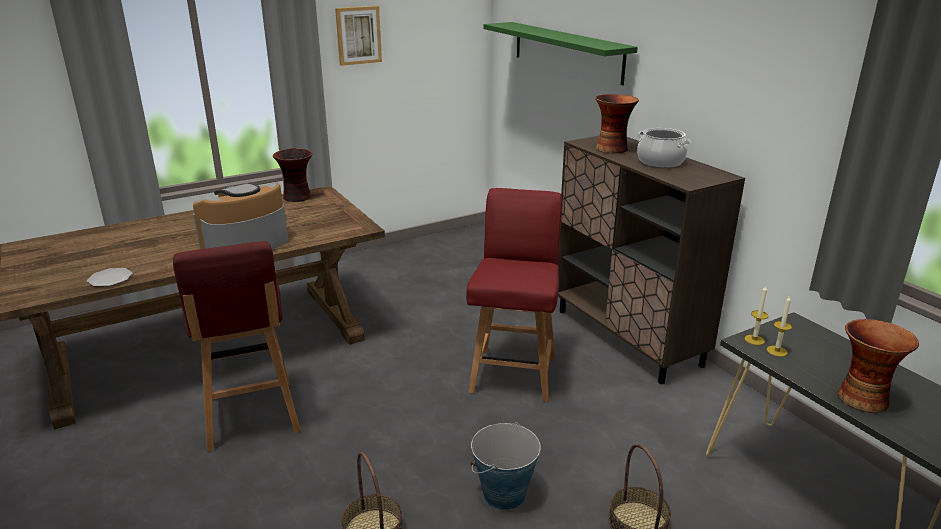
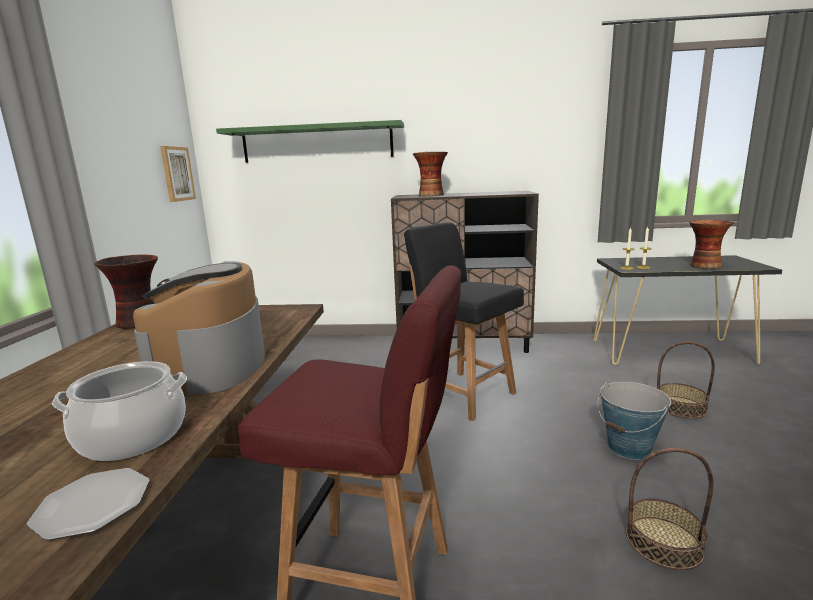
camera: 55 degrees left, 10 degrees down
(358, 35) = (95, 130): picture -> picture (177, 174)
(514, 372) = (463, 393): red chair -> black chair
(660, 162) = (475, 193): cooking pot -> cooking pot (133, 436)

